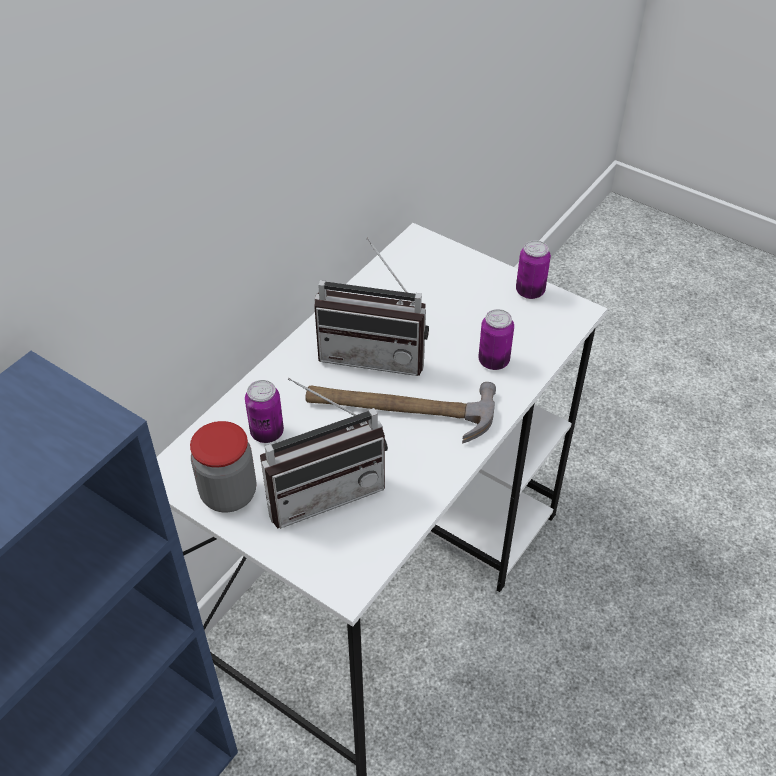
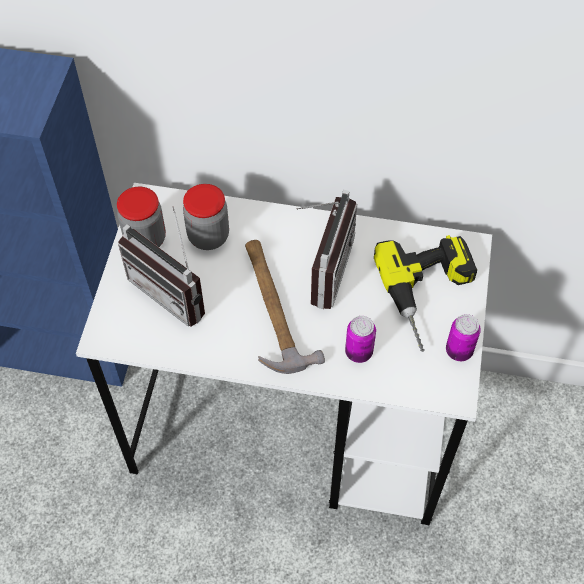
camera: 65 degrees right, 10 degrees up
(267, 433) = (208, 236): can -> jar
(375, 353) = (321, 269): radio -> radio turned 150 degrees counterclockwise
(458, 286) = (432, 296): none -> power drill

